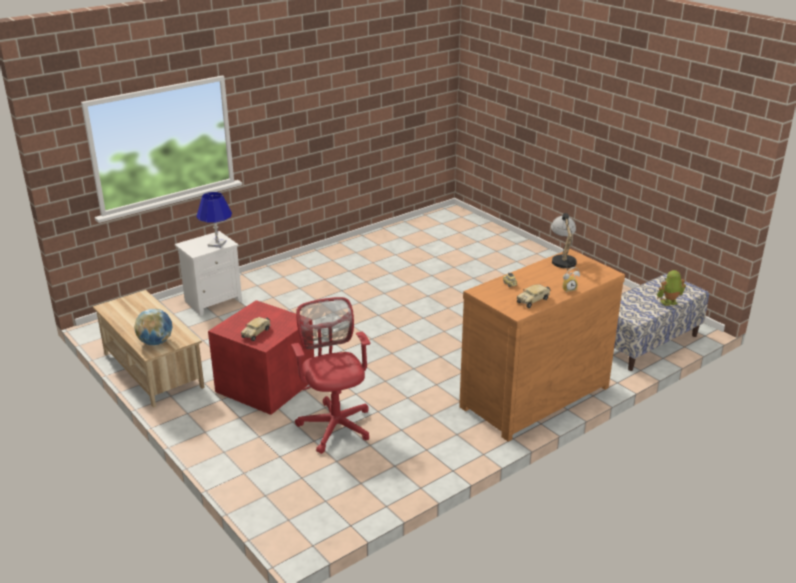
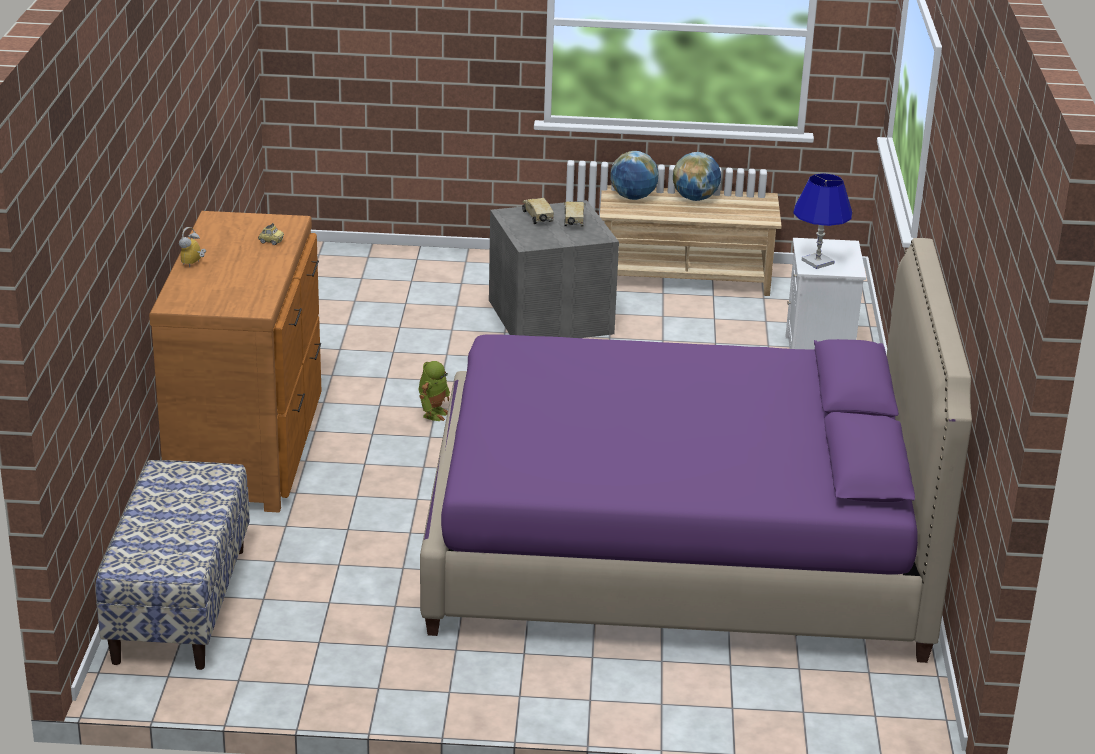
camera: 130 degrees right, 0 degrees up
(133, 324) = (695, 198): none -> globe
(267, 385) = (549, 318): red storage box -> grey storage box
(335, 424) = (413, 322): red office chair -> none
(428, 272) = (676, 548): none -> purple bed
(533, 300) = (215, 236): toy truck -> toy truck (574, 221)
(562, 259) = (257, 298): table lamp -> none
(669, 303) = (140, 520): toy robot -> toy robot (433, 413)

